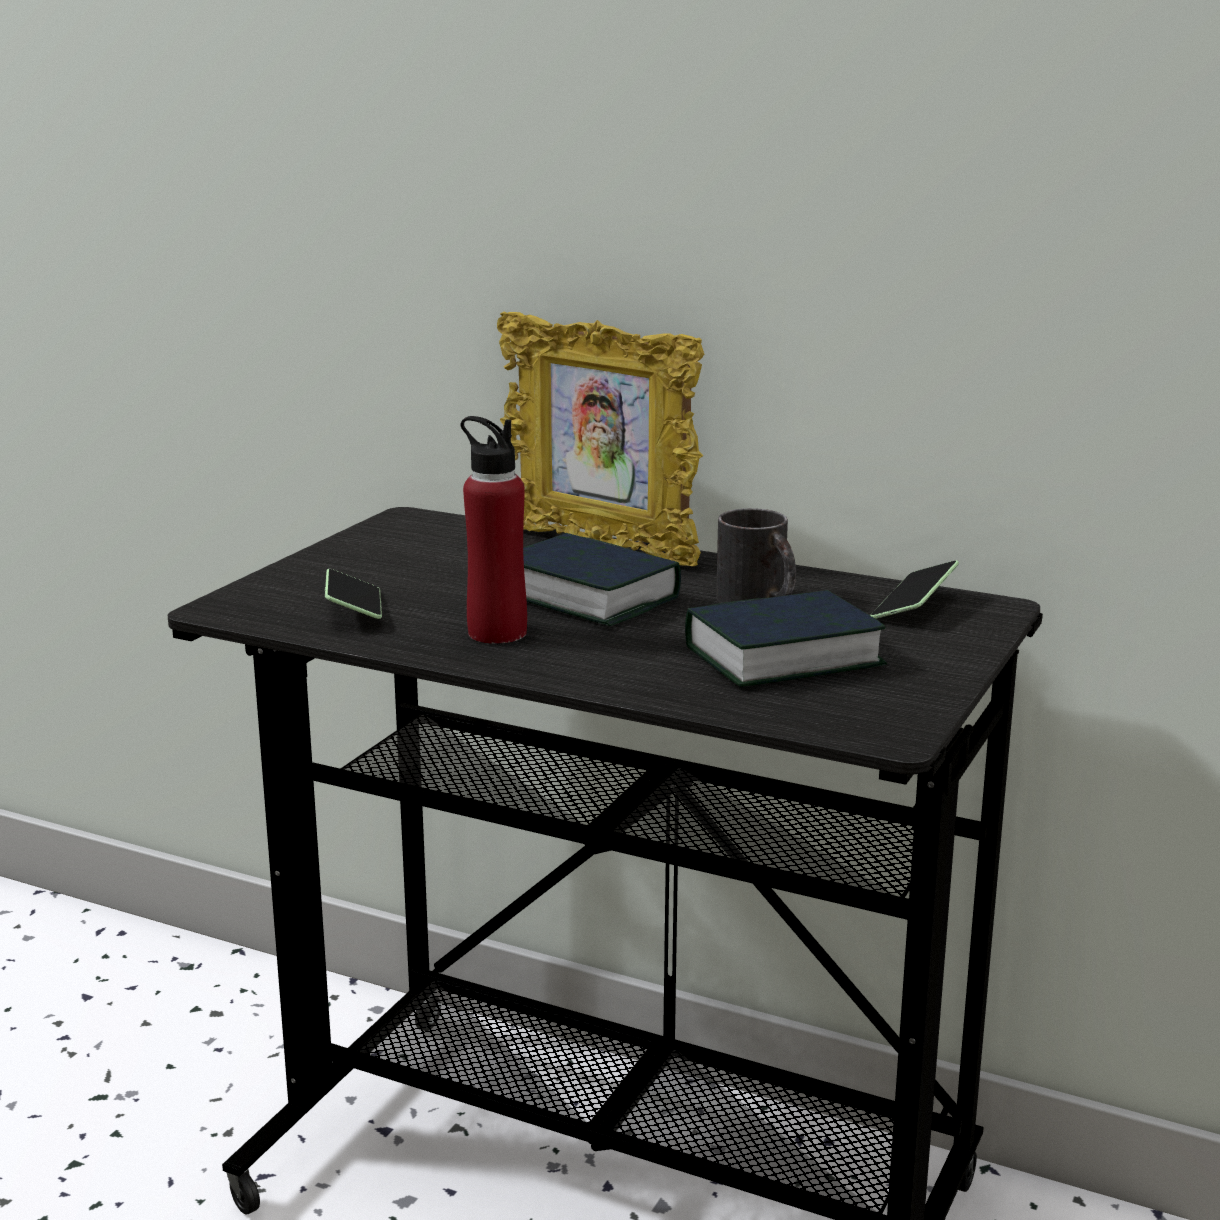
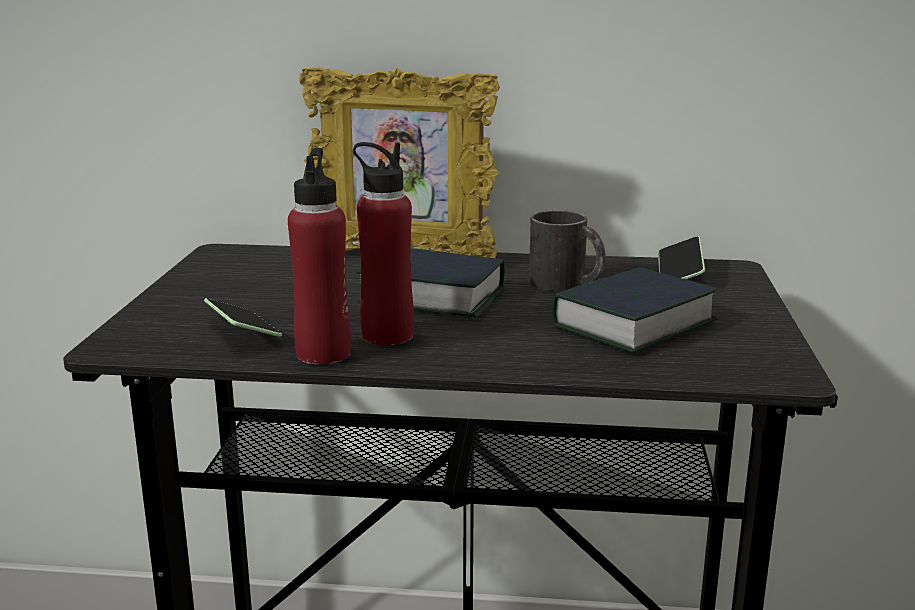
camera: 20 degrees left, 0 degrees up
(415, 642) = (323, 353): none -> red bottle

